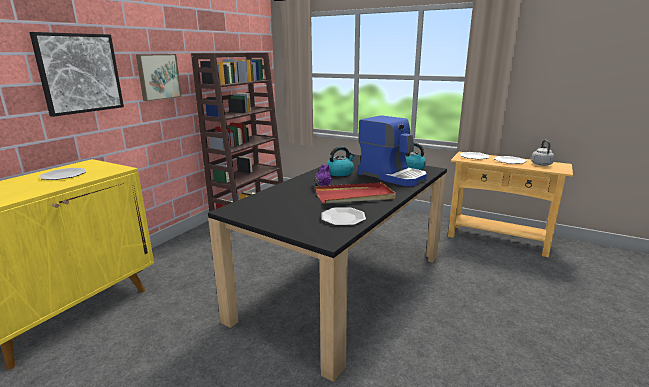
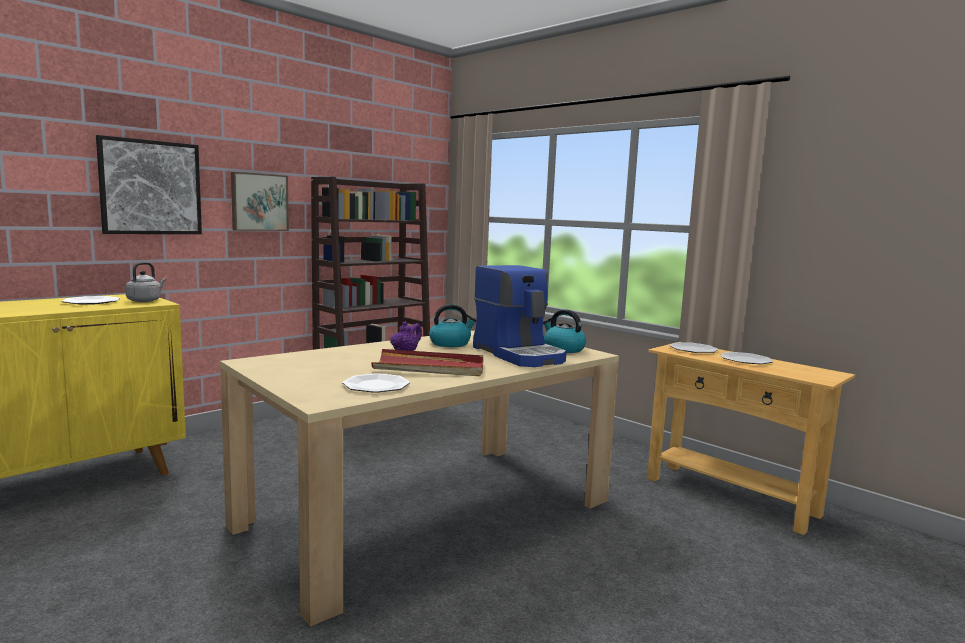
camera: 15 degrees right, 10 degrees down
(343, 284) = (428, 512): black dining table -> beige dining table
(540, 164) = (796, 368): grey kettle -> grey kettle (146, 300)

